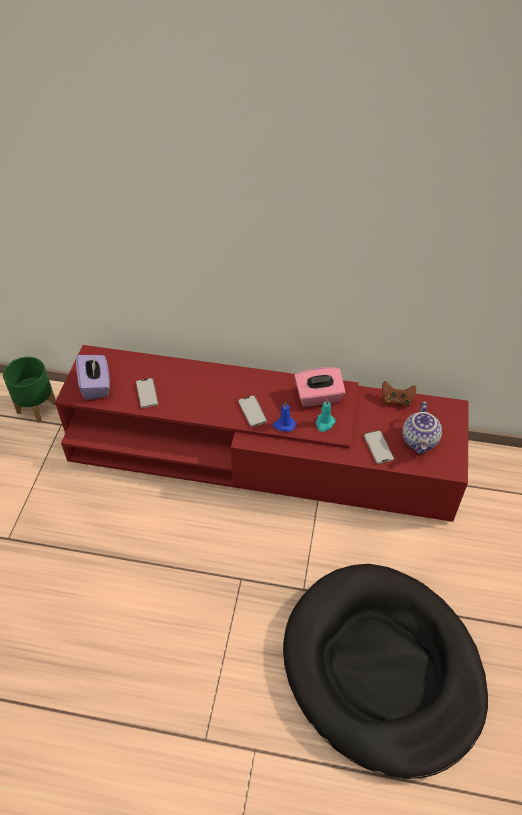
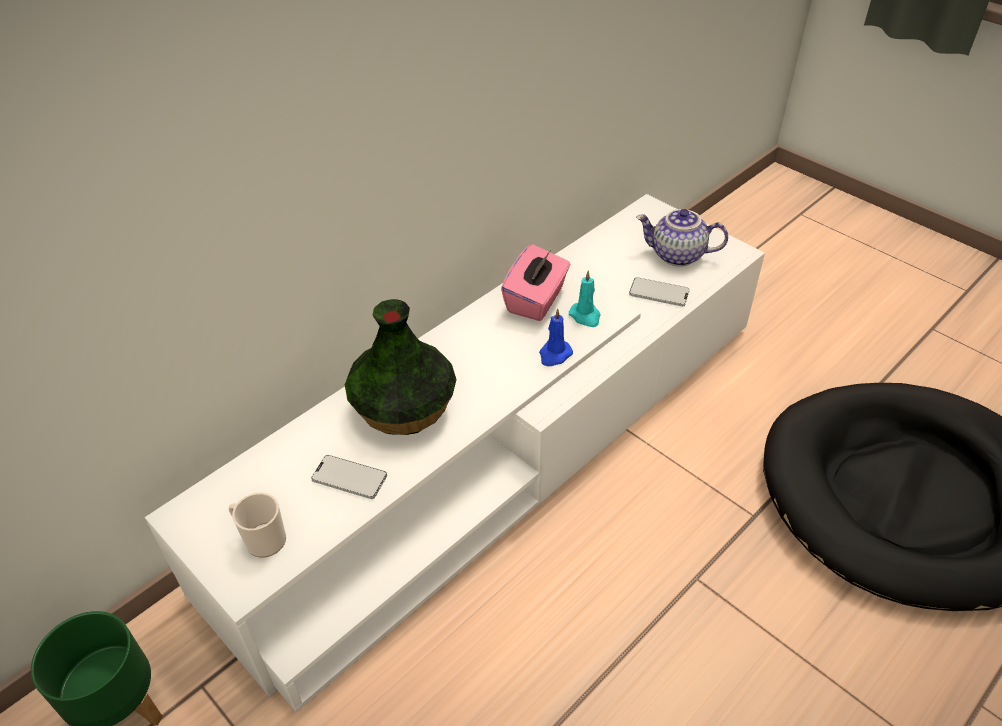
camera: 55 degrees left, 5 degrees down
(96, 385) = (261, 539): purple tissue box -> mug
(200, 388) = (403, 409): none -> vase
(252, 411) = (502, 374): phone -> none
(261, 453) = (502, 446): red tv stand -> white tv stand
(396, 400) = (598, 243): brown game controller -> none
(420, 441) = (676, 256): teapot -> teapot turned 150 degrees clockwise

